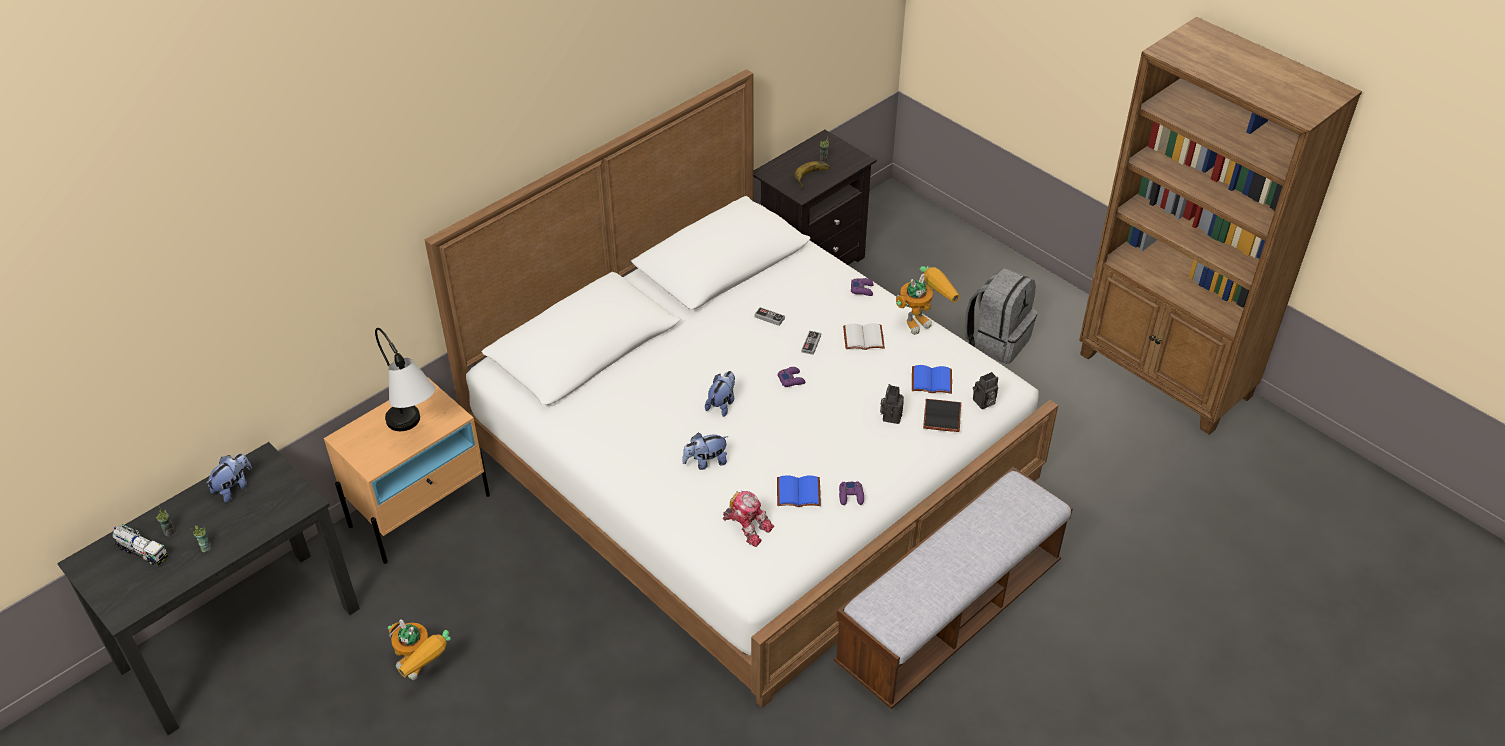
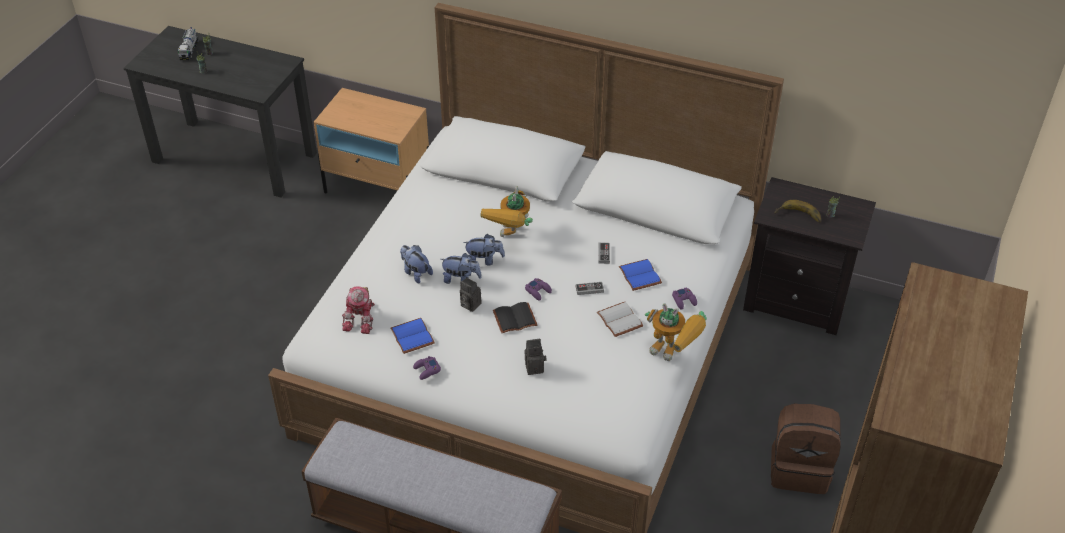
camera: 65 degrees right, 0 degrees up
(234, 487) = (257, 61): plush toy -> plush toy (461, 279)
(414, 432) = (369, 123): table lamp -> none
(423, 670) = (244, 247): toy robot -> toy robot (511, 237)
(932, 380) = (597, 382): blue book -> blue book (641, 276)
(943, 417) = (555, 403): black book -> black book (514, 320)
(983, 402) = (592, 427): camera -> camera (469, 304)
(997, 340) = (800, 469): grey backpack -> brown backpack

